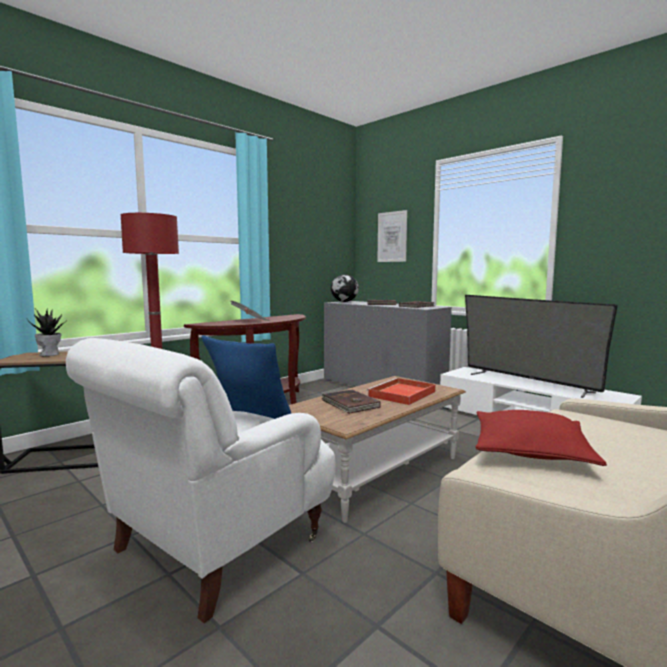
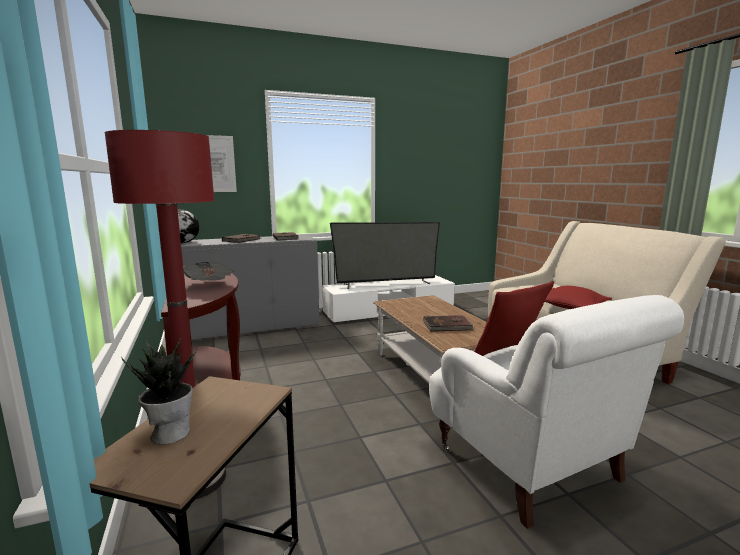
camera: 65 degrees left, 5 degrees up
(250, 421) = (508, 355): blue pillow -> red pillow
(401, 394) = (433, 309): red tray -> none

